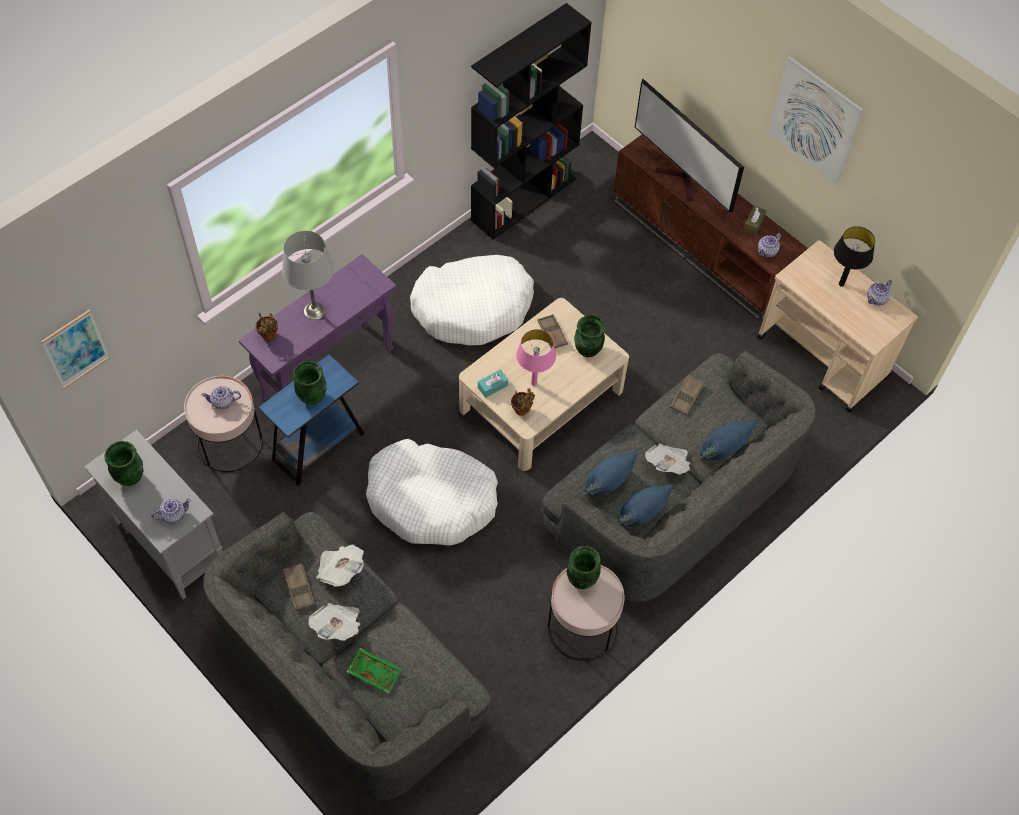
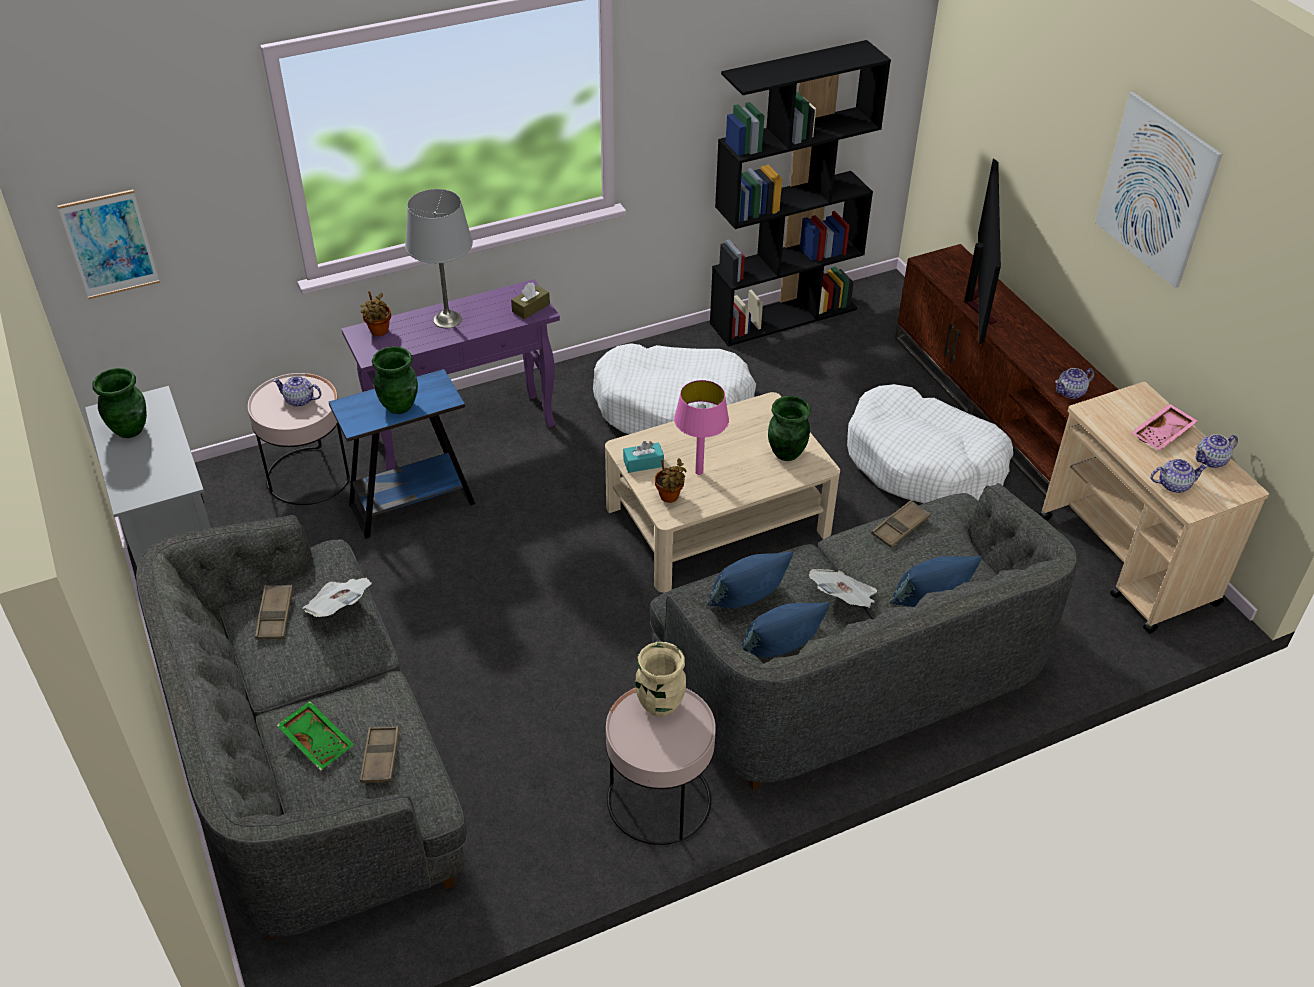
camera: 20 degrees right, 15 degrees down
(173, 515) = (154, 479): teapot -> teapot (1173, 485)
(338, 626) = (299, 672): newspaper -> none
(431, 500) = (524, 595): white dog bed -> white dog bed (924, 463)
(552, 333) = (746, 426): brown tray -> brown tray (380, 758)
(581, 579) = (659, 704): green vase -> beige vase
(681, 181) = (978, 301): television -> television turned 150 degrees counterclockwise
(753, 223) = (1061, 360): brown tissue box -> brown tissue box (531, 308)
(841, 284) = (1163, 434): black table lamp -> pink tray

